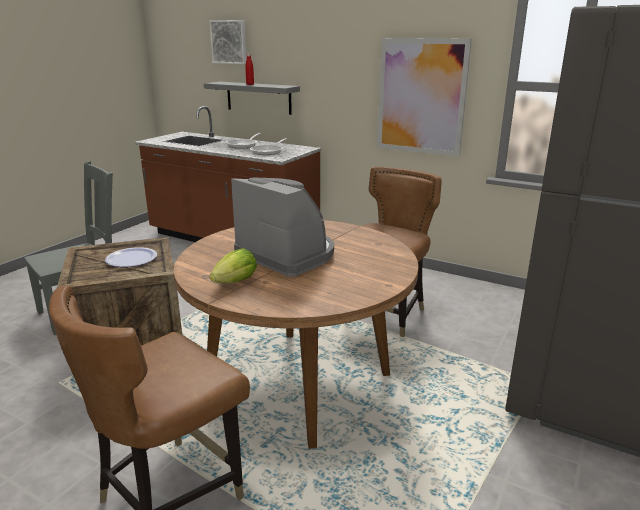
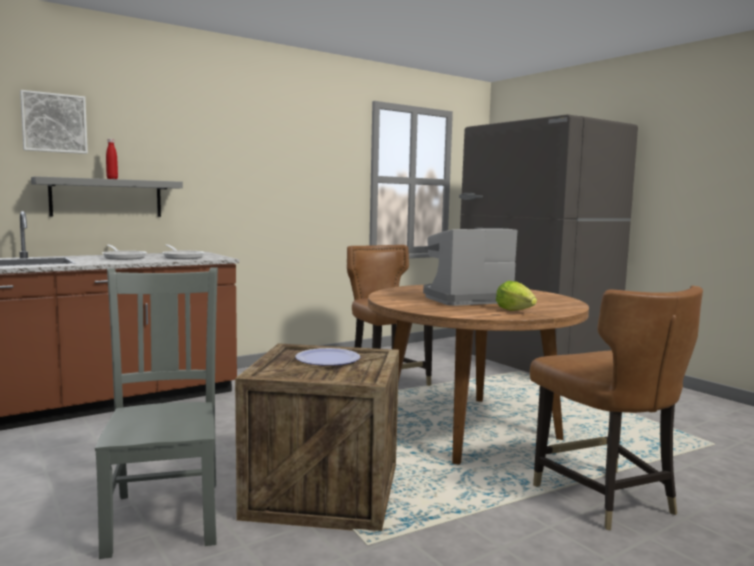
camera: 65 degrees left, 15 degrees down
(421, 97) = (308, 190): picture -> none

